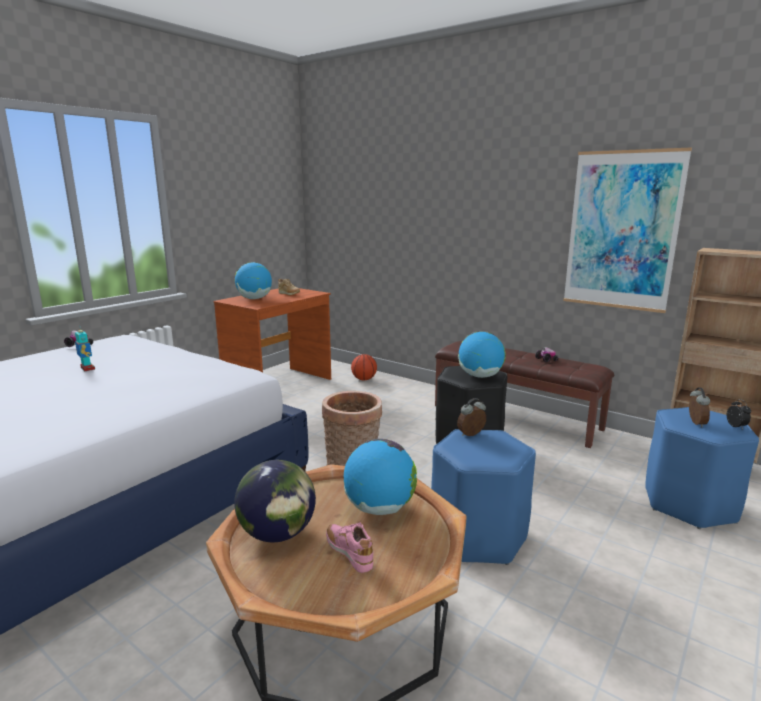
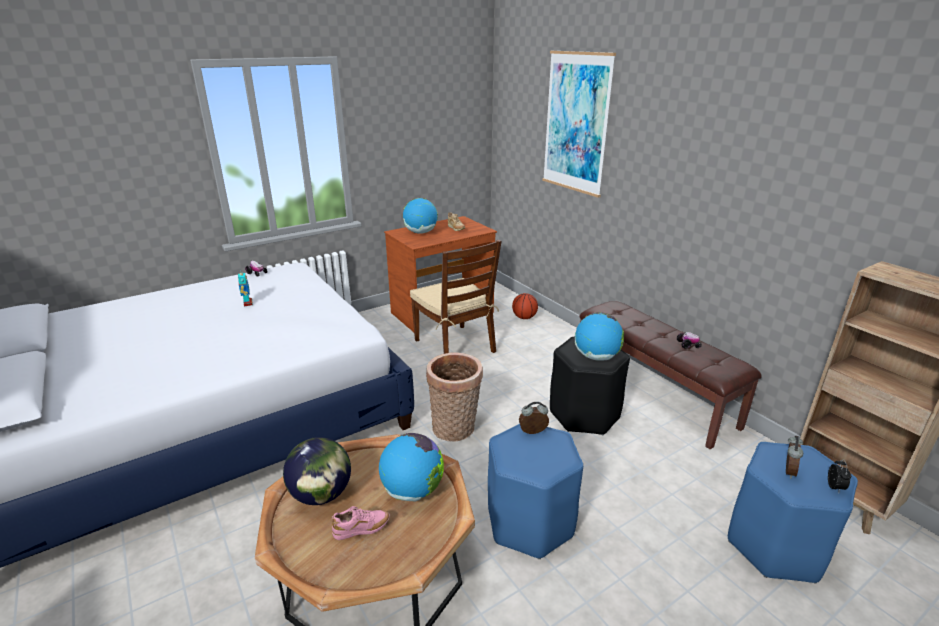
camera: 20 degrees right, 10 degrees up
(309, 410) = (455, 346): none -> brown chair
(349, 554) = (362, 530): pink shoe -> pink shoe turned 90 degrees clockwise
(622, 231) = (794, 220): picture -> picture (576, 123)

